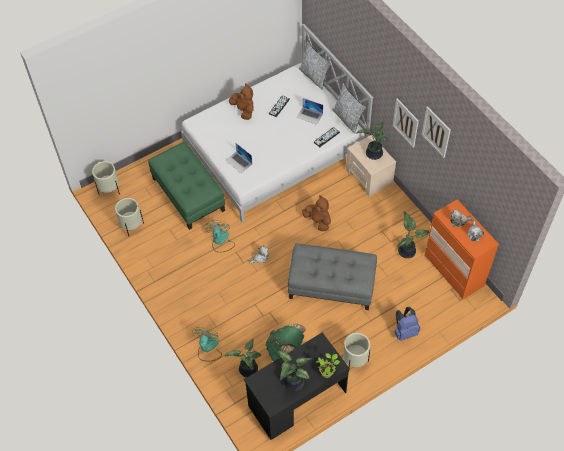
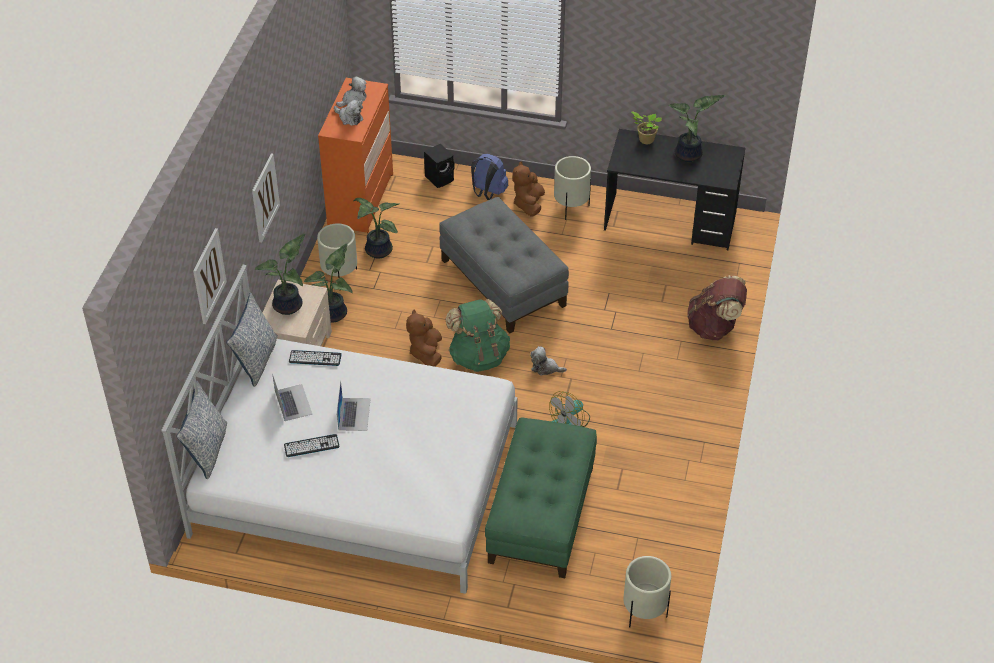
camera: 135 degrees left, 10 degrees down
(132, 226) = (664, 533): beige planter -> beige planter (340, 276)
(208, 348) = (714, 327): fan -> brown backpack
(238, 162) = (462, 417): laptop -> laptop (354, 414)
(243, 110) = (363, 480): brown plush toy -> brown plush toy (529, 204)
(247, 370) = (693, 278): potted plant -> potted plant (335, 313)
(285, 350) = (630, 265): green backpack -> green backpack (478, 356)
(436, 132) = (283, 115): picture -> picture (209, 276)
(438, 319) = (440, 178): none -> black speaker

